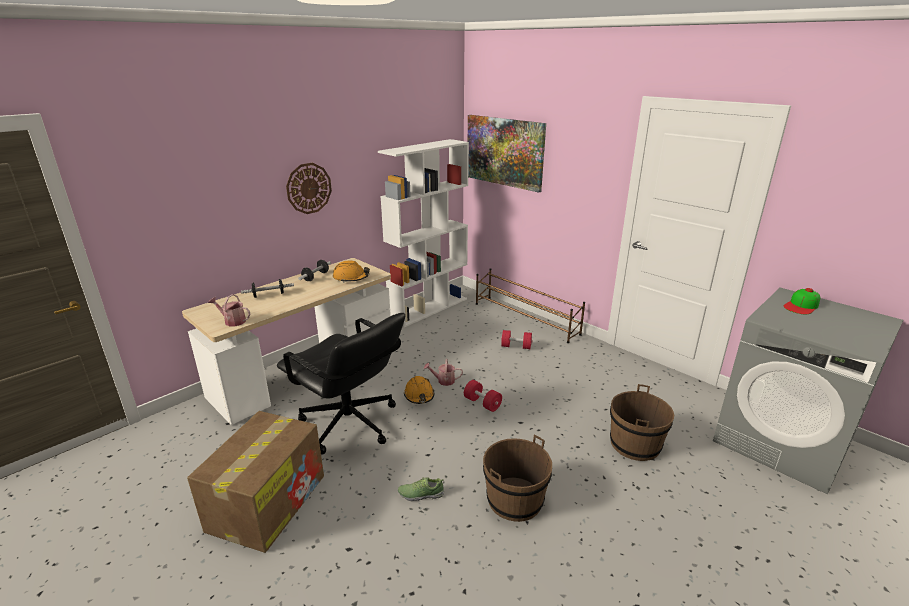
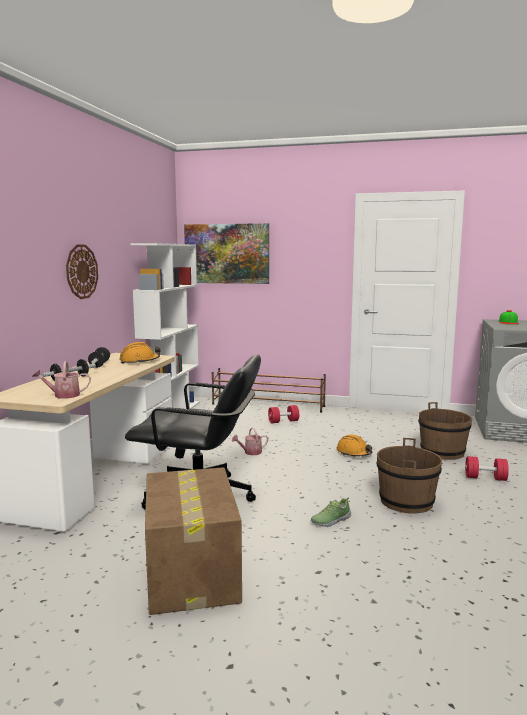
camera: 30 degrees left, 15 degrees down
(419, 395) = (241, 465): orange hard hat -> orange hard hat (354, 453)
(482, 403) = (303, 457): red dumbbell -> red dumbbell (485, 478)

